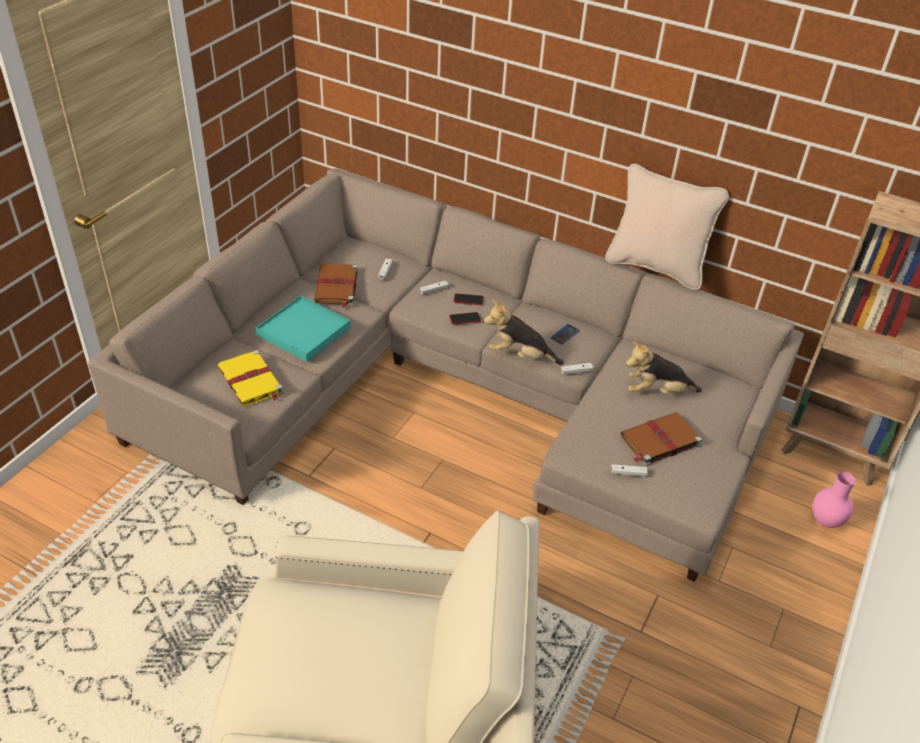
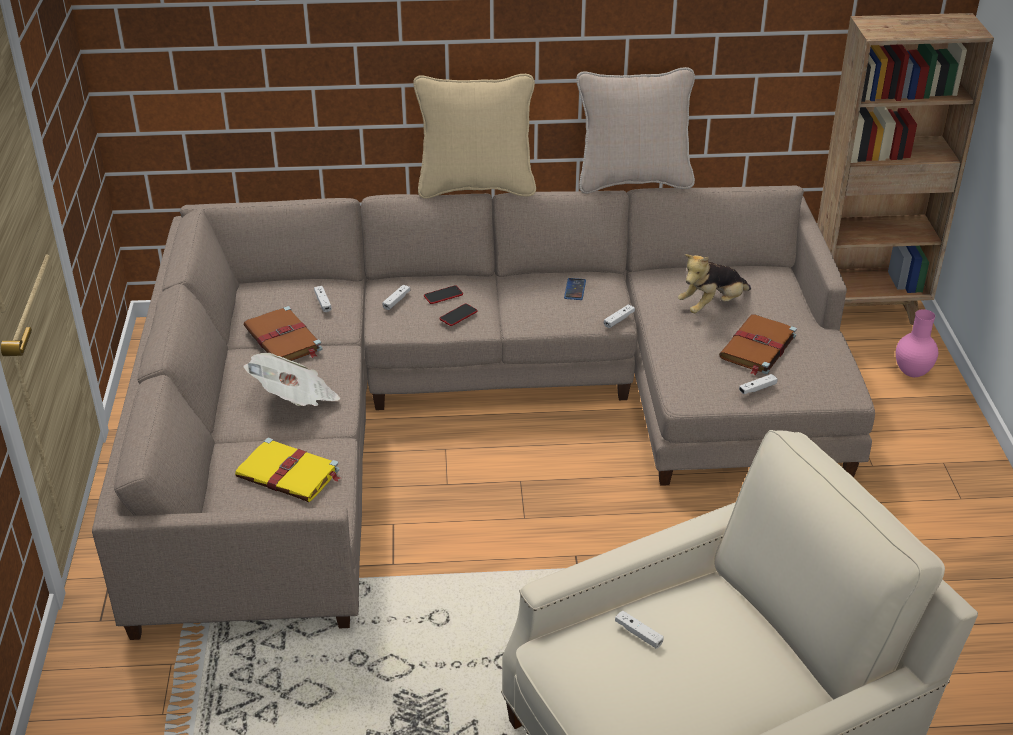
camera: 30 degrees left, 5 degrees down
(304, 331) = (295, 399): turquoise tray -> newspaper
(331, 614) = (638, 634): none -> white game controller
(520, 356) = (550, 328): plush toy -> none
(531, 228) = (476, 187): none -> beige pillow

